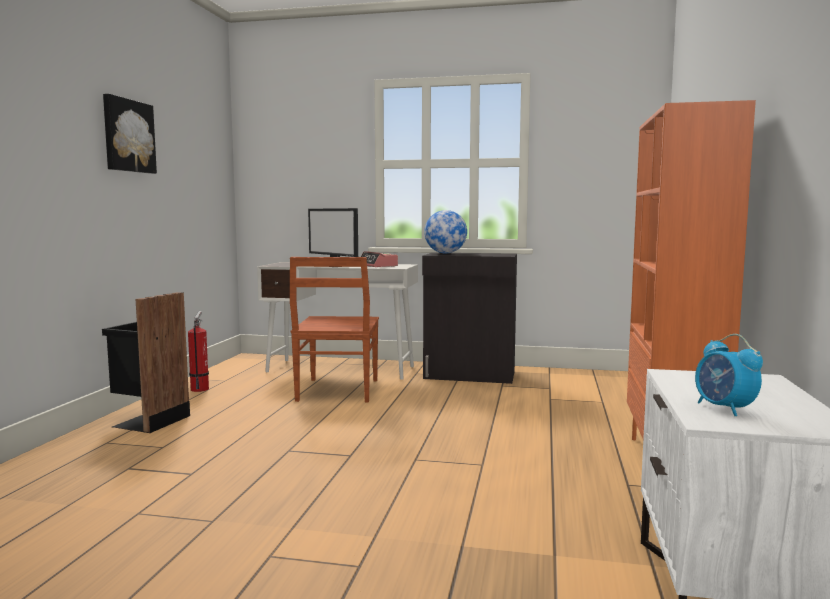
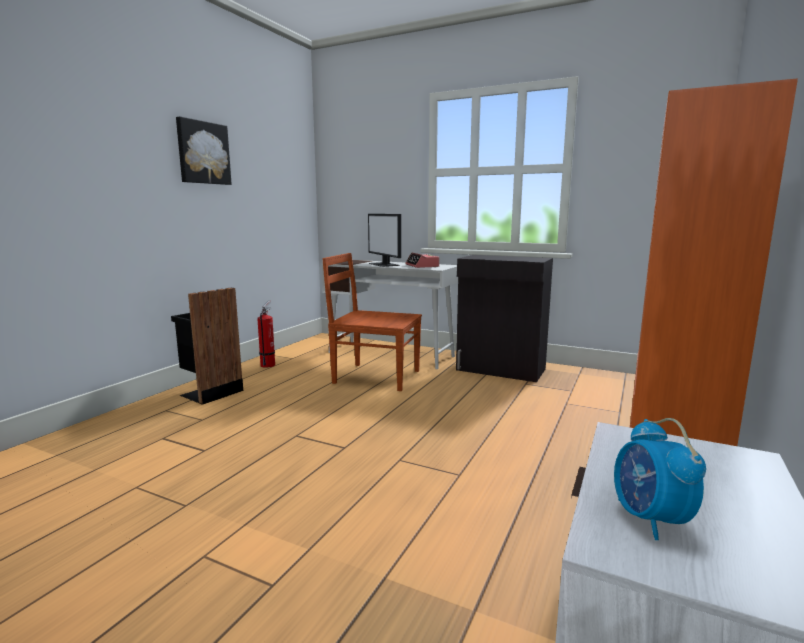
camera: 15 degrees right, 5 degrees up
(337, 391) = (374, 376): brown chair -> brown chair turned 90 degrees clockwise
(445, 253) = (483, 256): globe -> none

